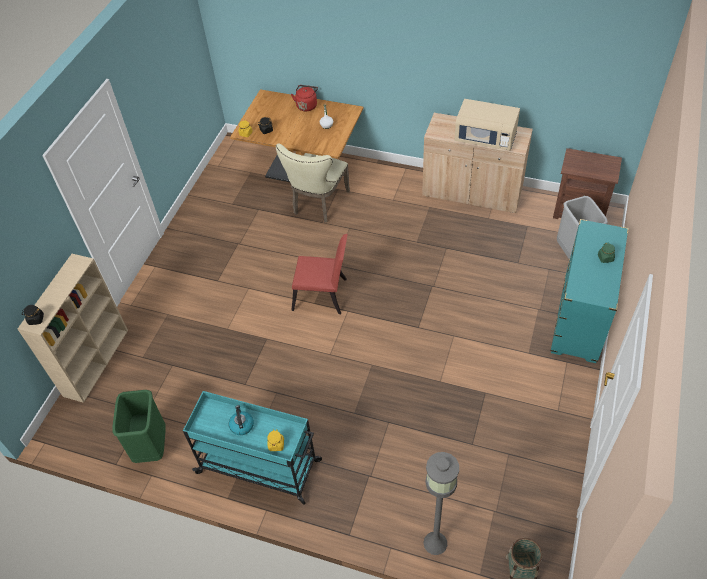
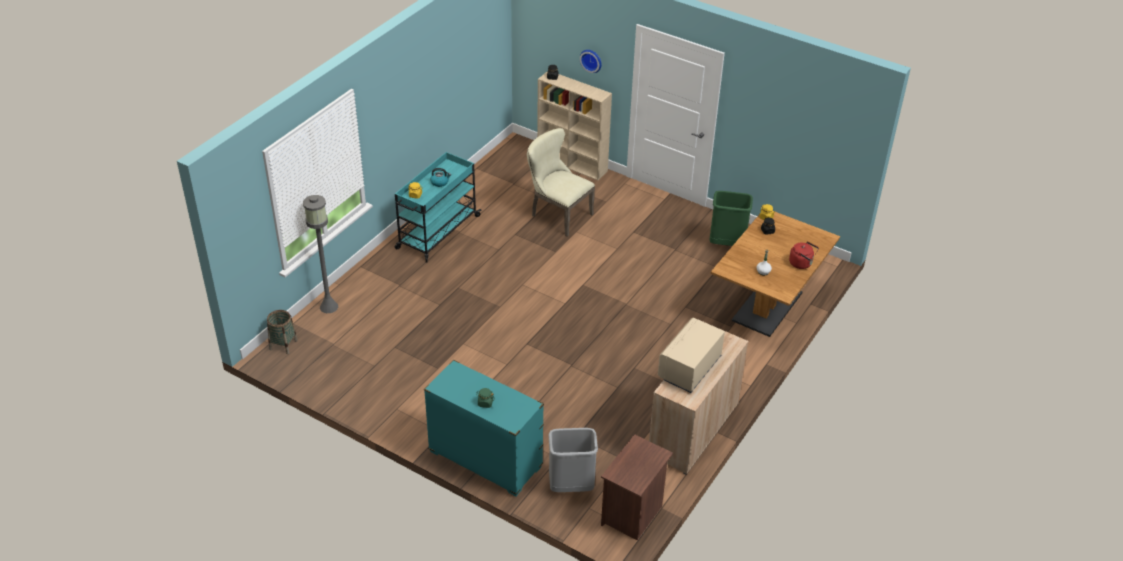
camera: 100 degrees right, 10 degrees down
(36, 254) = (591, 60): none -> wall clock
(150, 446) = (483, 184): green trash can -> green trash can (727, 243)
(318, 204) = (712, 308): beige chair -> beige chair (557, 214)
(323, 296) = (589, 291): red chair -> none

